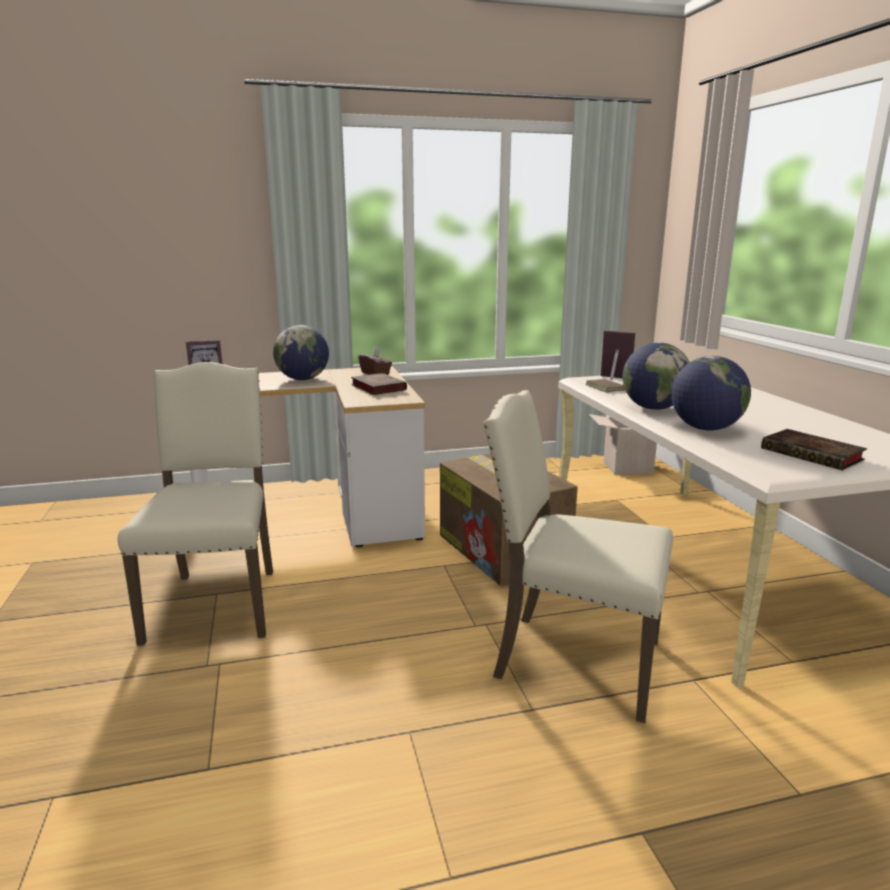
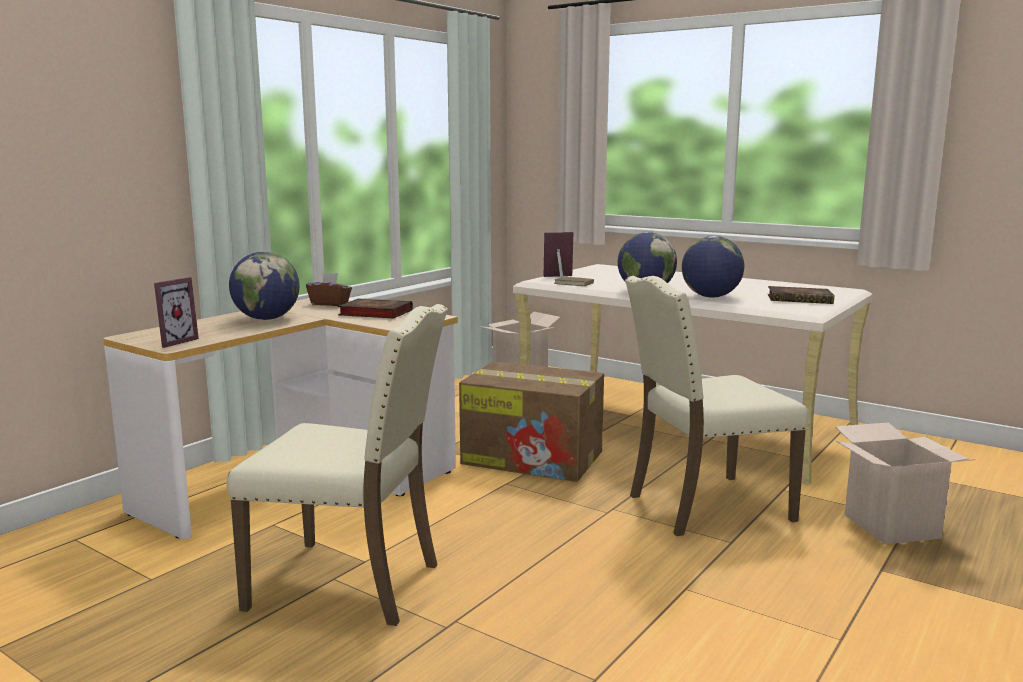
camera: 40 degrees left, 5 degrees down
(217, 602) = (350, 584): beige chair -> beige chair turned 150 degrees clockwise
(756, 788) = (891, 526): none -> cardboard box

